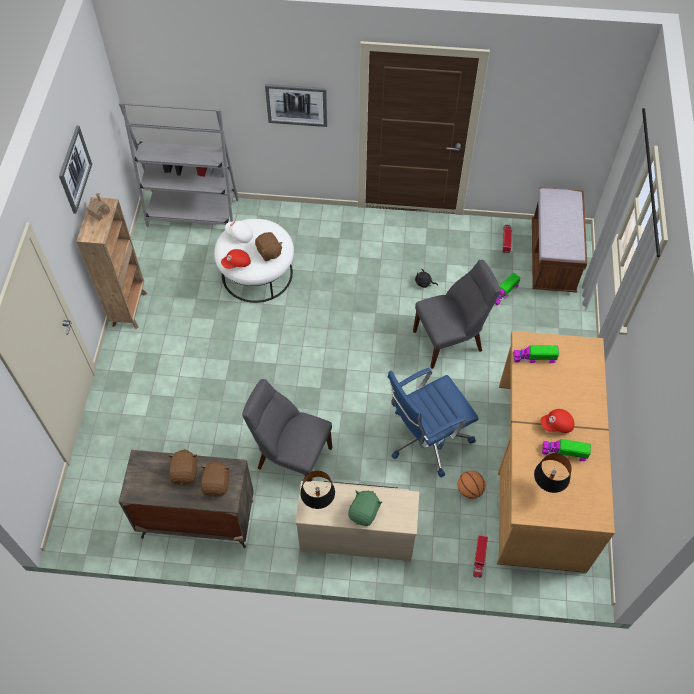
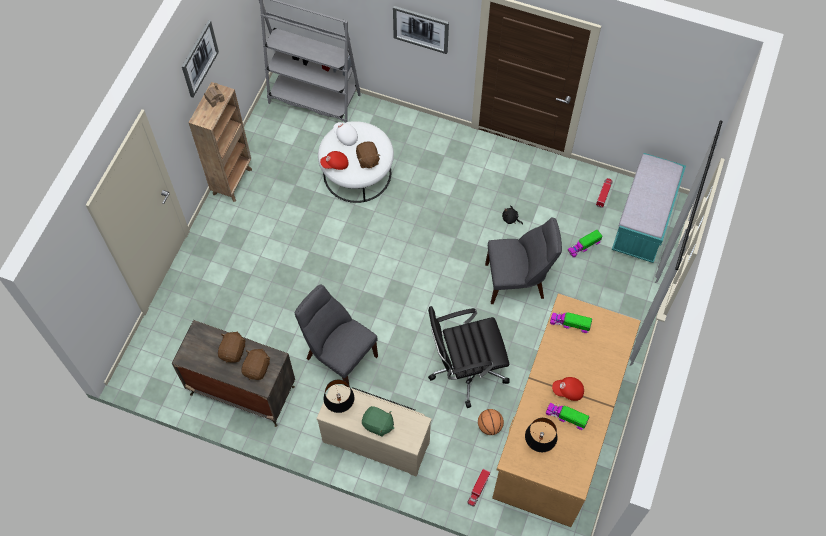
camera: 15 degrees right, 5 degrees up
(364, 512) = (378, 425): green plush toy -> green plush toy turned 75 degrees clockwise
(426, 439) = (465, 369): blue office chair -> black office chair
(552, 258) = (643, 222): brown bench -> turquoise bench

